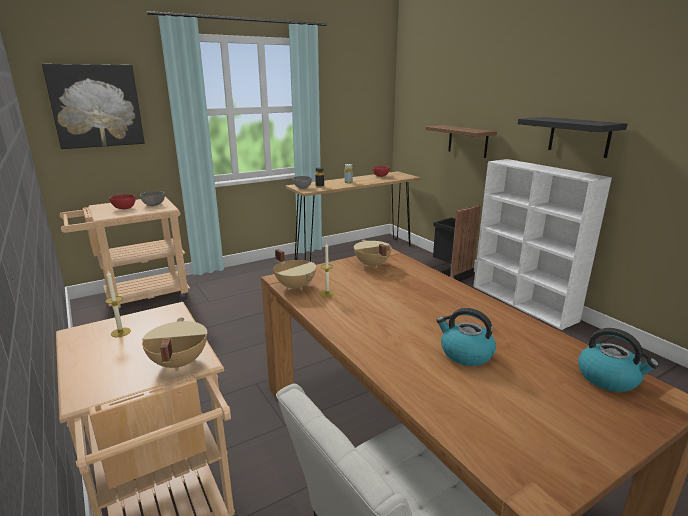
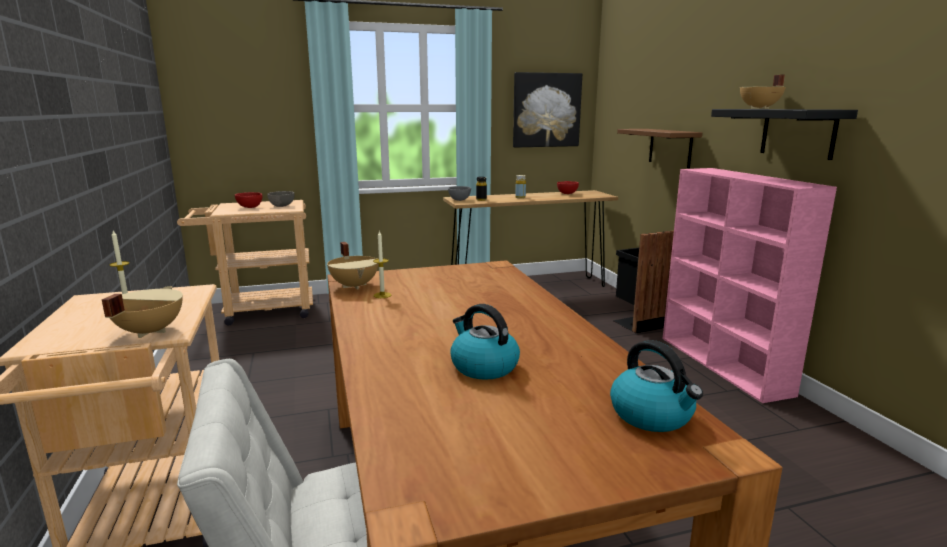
camera: 15 degrees right, 5 degrees down
(96, 106) = (236, 98): picture -> picture (546, 110)
(371, 265) = (464, 274): beige cooking pot -> beige cooking pot (758, 108)
(523, 303) = (724, 365): white bookcase -> pink bookcase

